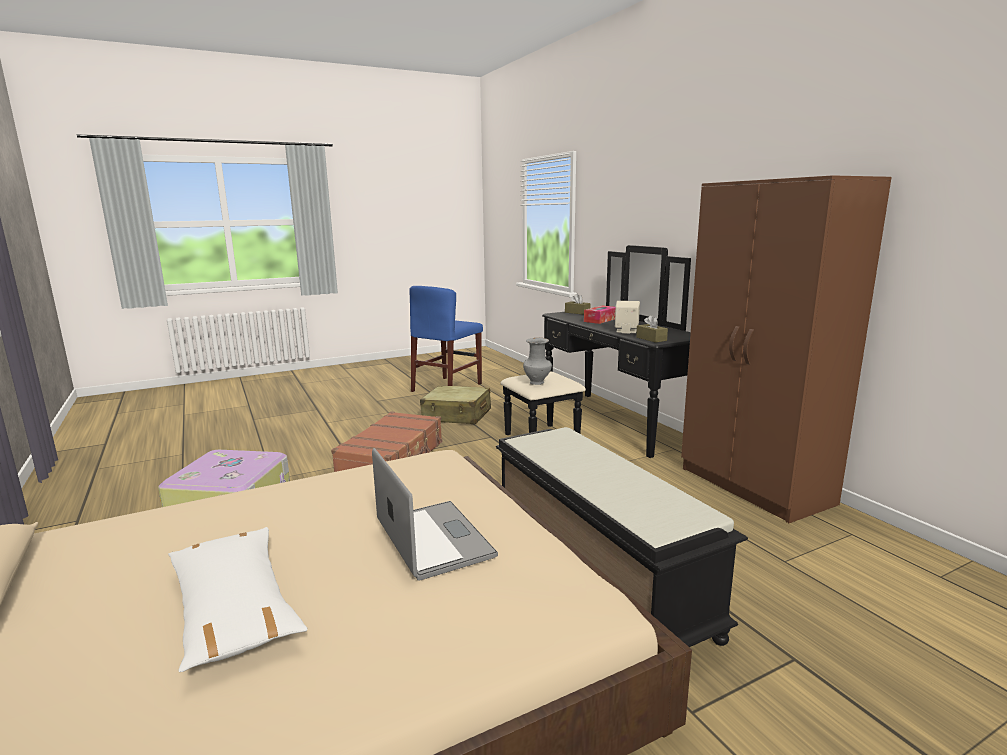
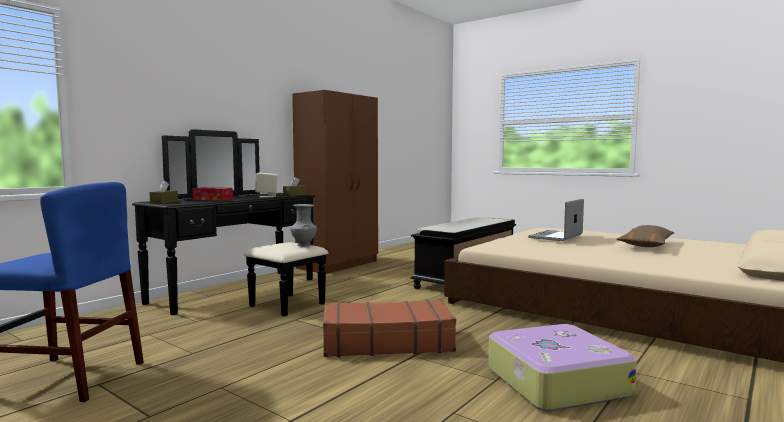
camera: 115 degrees left, 10 degrees down
(234, 608) = (646, 245): white pillow -> brown pillow
(457, 415) = (229, 344): beige suitcase -> none

